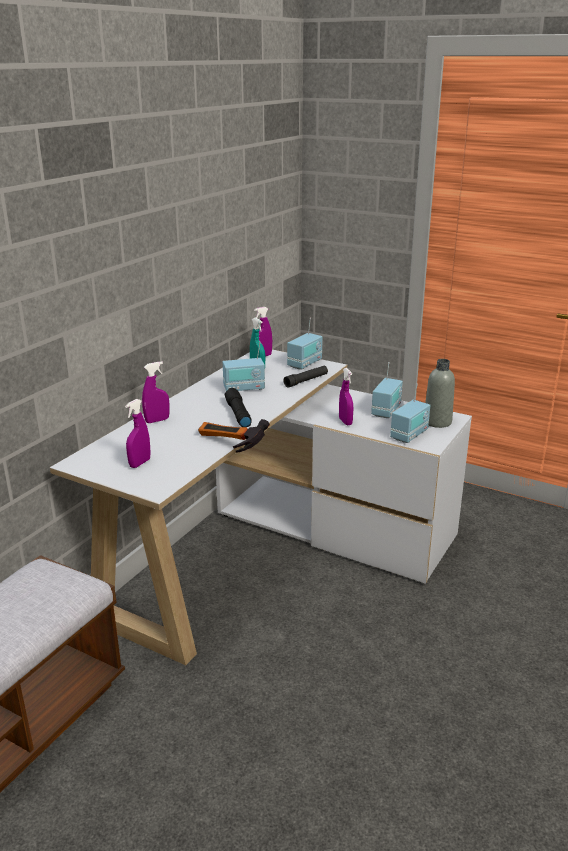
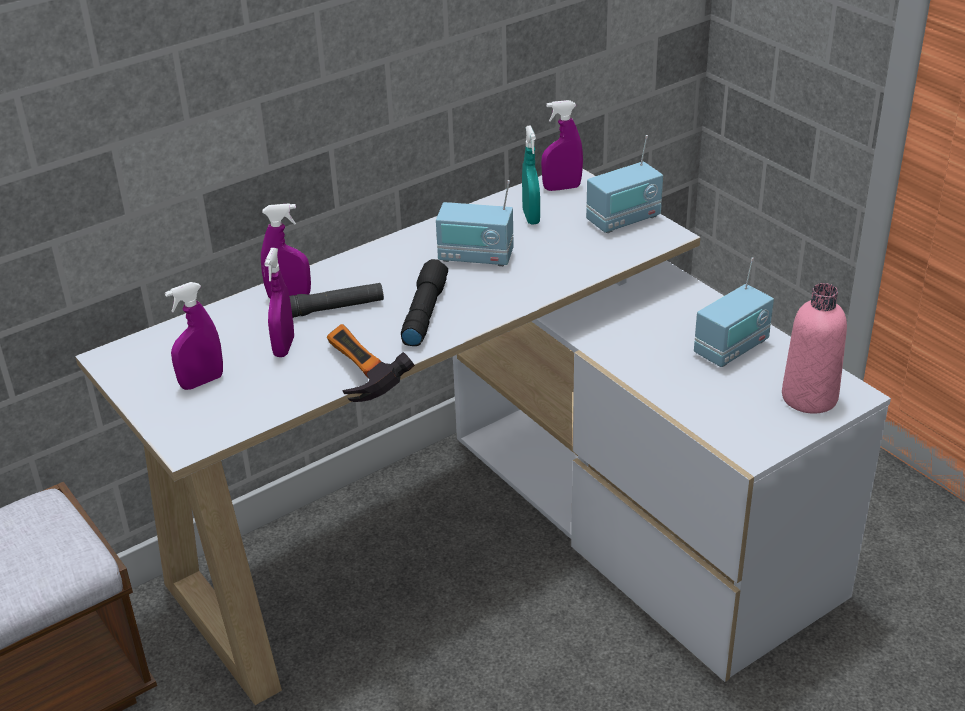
camera: 25 degrees right, 10 degrees up
(306, 381) = (595, 261): black flashlight -> black flashlight (335, 308)
(345, 422) = (637, 357): purple spray bottle -> purple spray bottle (284, 347)
(409, 435) = (732, 415): radio -> none
(437, 422) = (809, 397): grey bottle -> pink bottle

